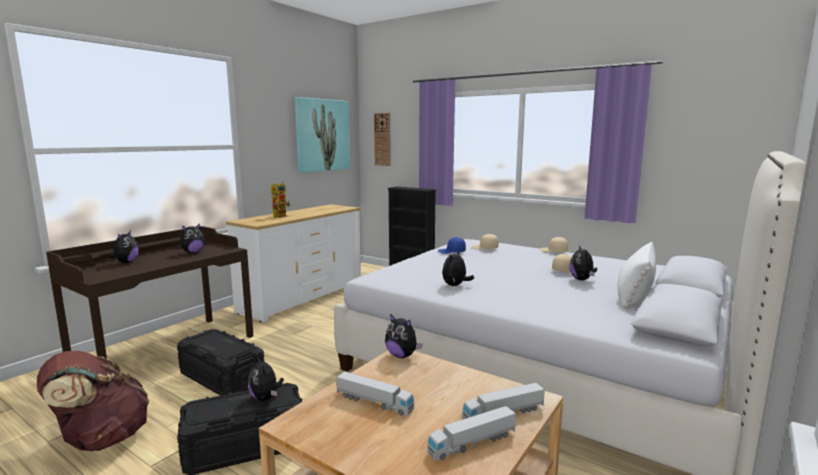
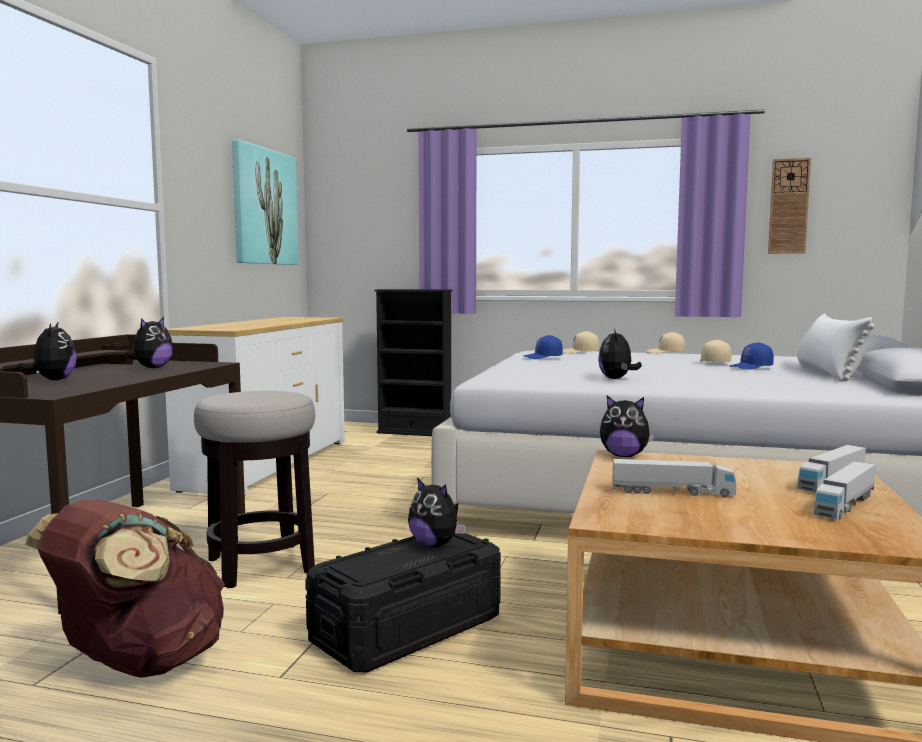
camera: 20 degrees left, 5 degrees down
(222, 378) = (261, 565): black storage box -> stool
(281, 216) = (241, 324): toy robot -> none
(382, 139) = (349, 220): wall clock -> wall clock (788, 206)
(582, 279) = (751, 367): plush toy -> blue cap

